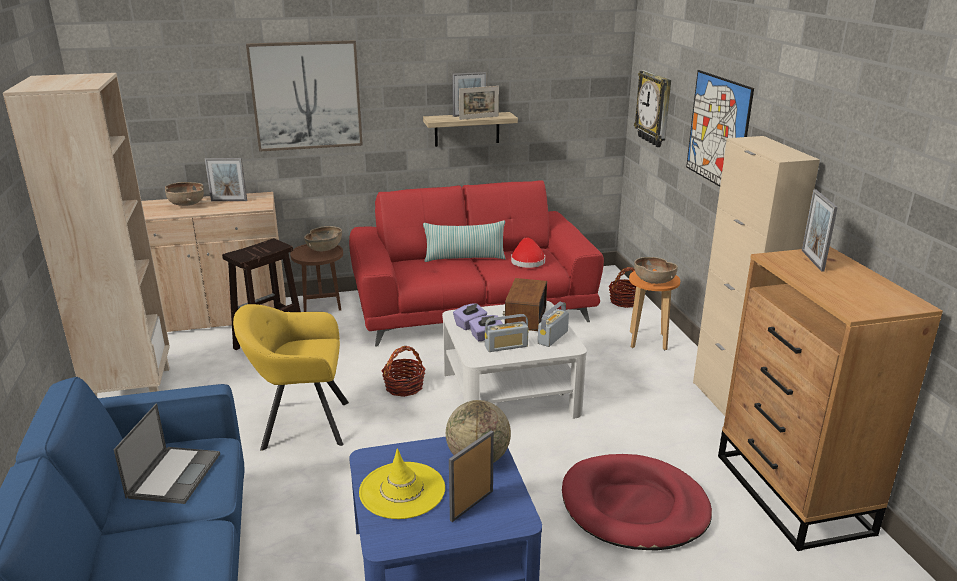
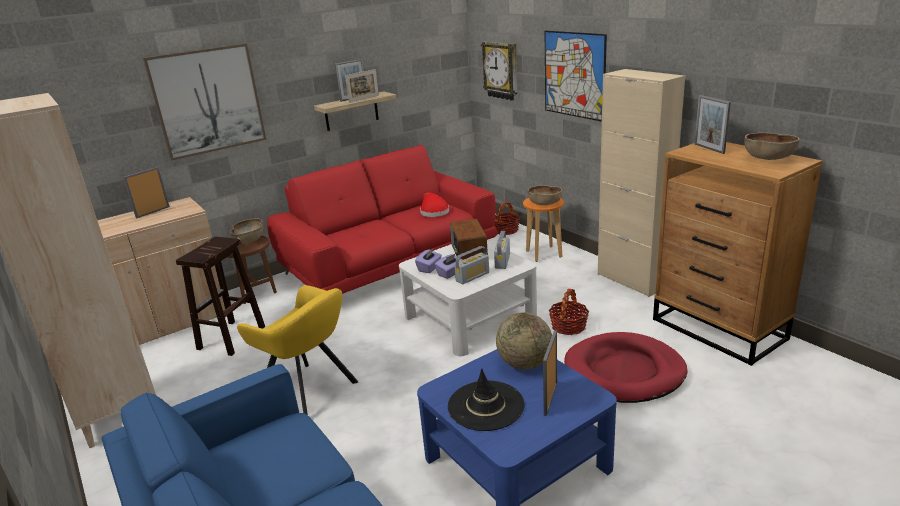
camera: 20 degrees left, 0 degrees up
(174, 474) = (271, 459): laptop -> none
(186, 204) = (111, 224): brown bowl -> brown bowl (768, 159)
(229, 200) = (153, 212): picture frame -> picture frame turned 150 degrees clockwise
(300, 424) = (310, 393): yellow armchair -> yellow armchair turned 120 degrees counterclockwise
(402, 490) = (486, 406): yellow hat -> black hat
(404, 387) = (380, 337): basket -> basket (568, 326)
(464, 258) = (380, 221): pillow -> none

